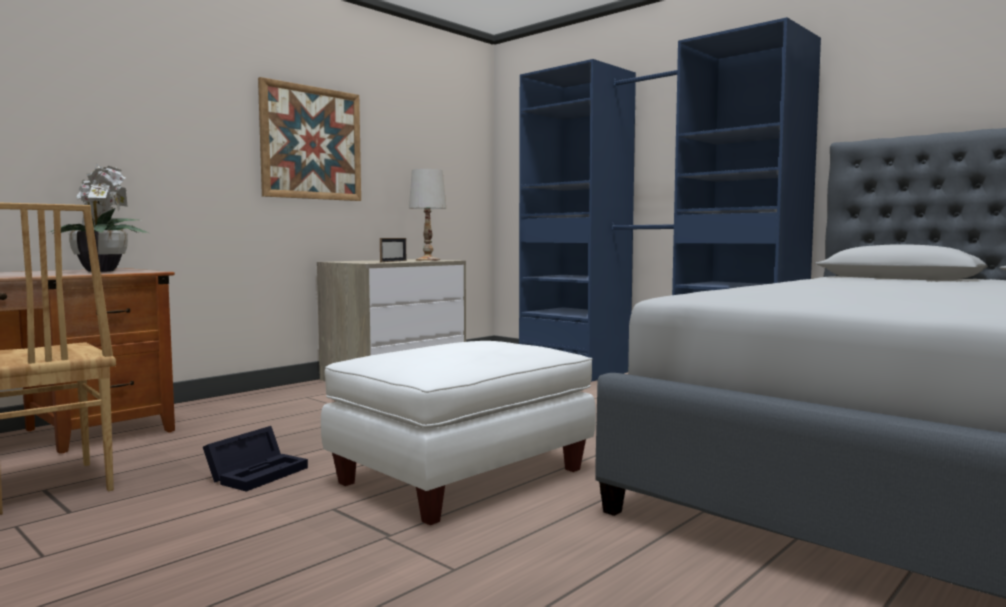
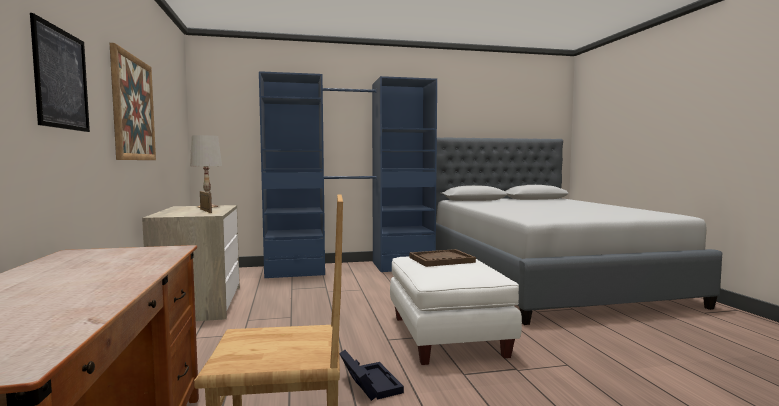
camera: 55 degrees left, 0 degrees up
(103, 271) = (114, 256): potted plant -> none
(154, 120) = (61, 79): none -> picture
(471, 345) = (441, 260): none -> brown tray

